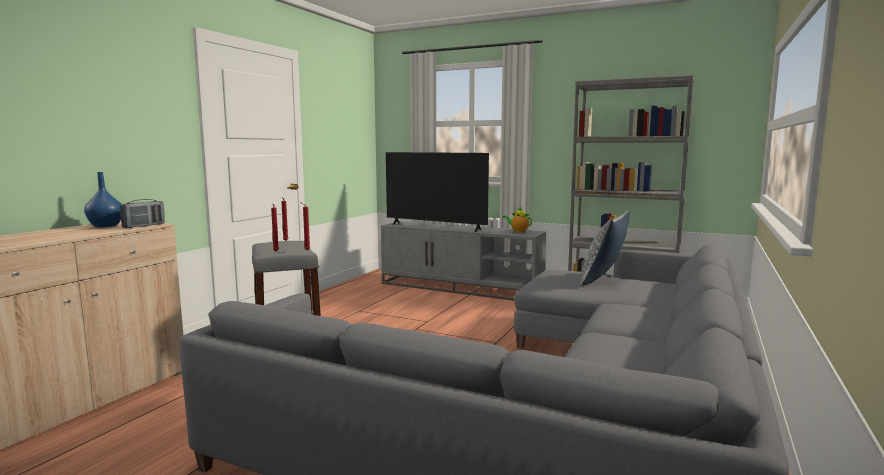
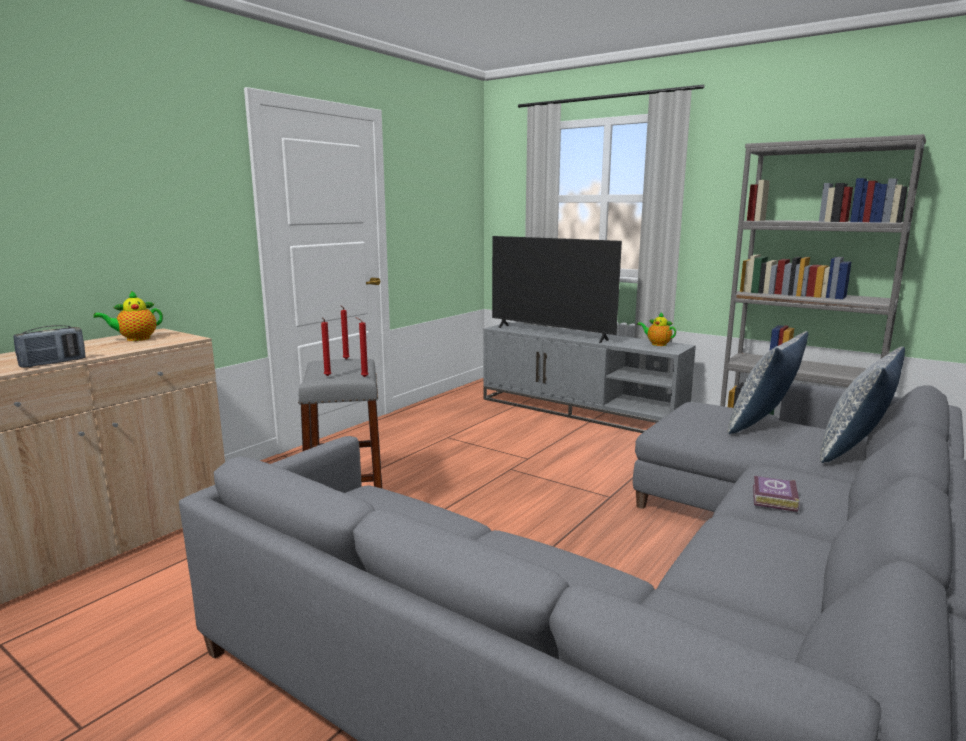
camera: 10 degrees right, 5 degrees up
(106, 226) = (135, 339): blue vase -> teapot
(144, 226) = (175, 341): radio -> radio (53, 363)
(620, 319) = (773, 498): none -> book
(668, 291) = (854, 451): none -> pillow

